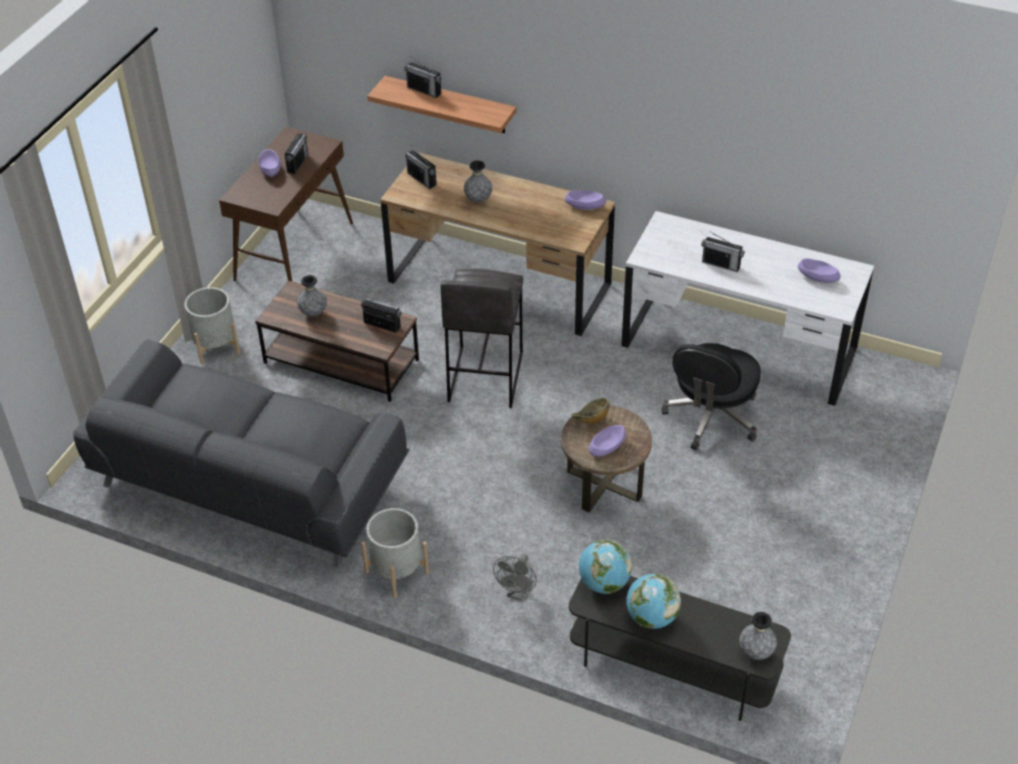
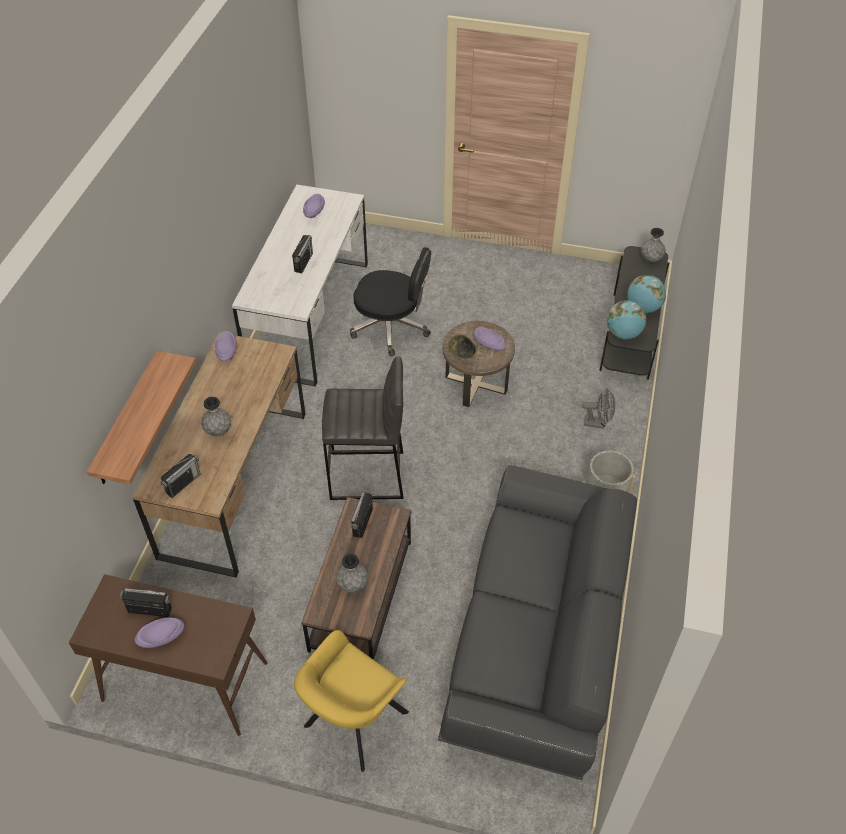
camera: 100 degrees left, 5 degrees up
(216, 346) = (352, 723): grey planter -> yellow armchair
(424, 90) = (121, 429): radio -> none

